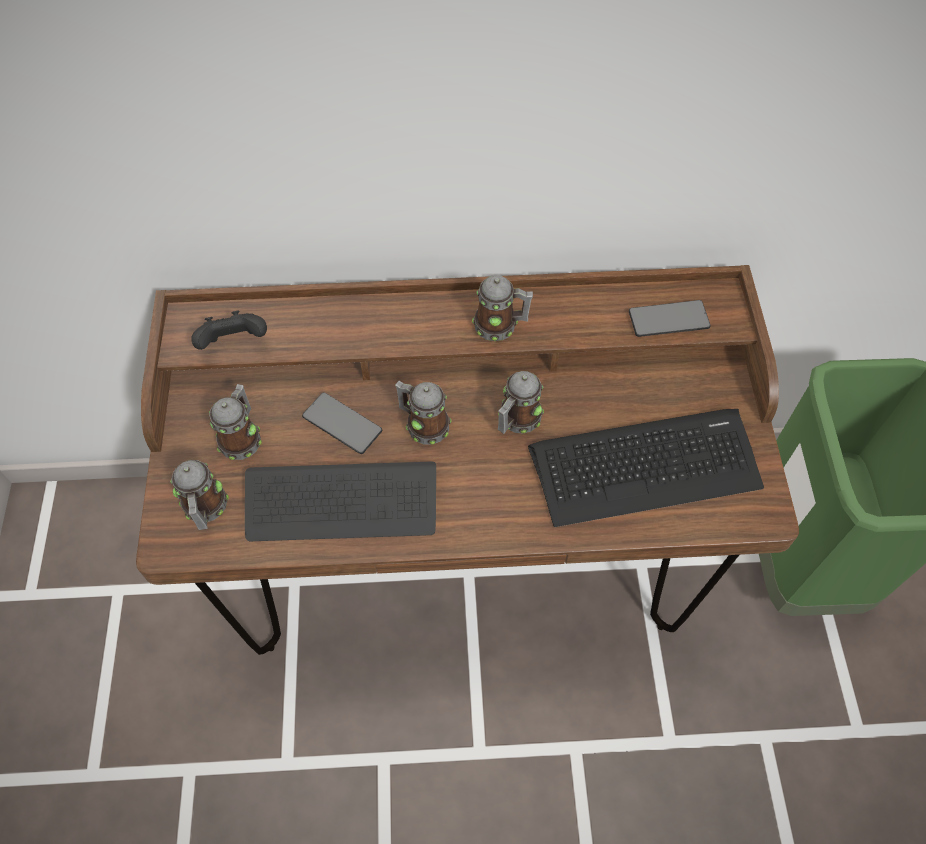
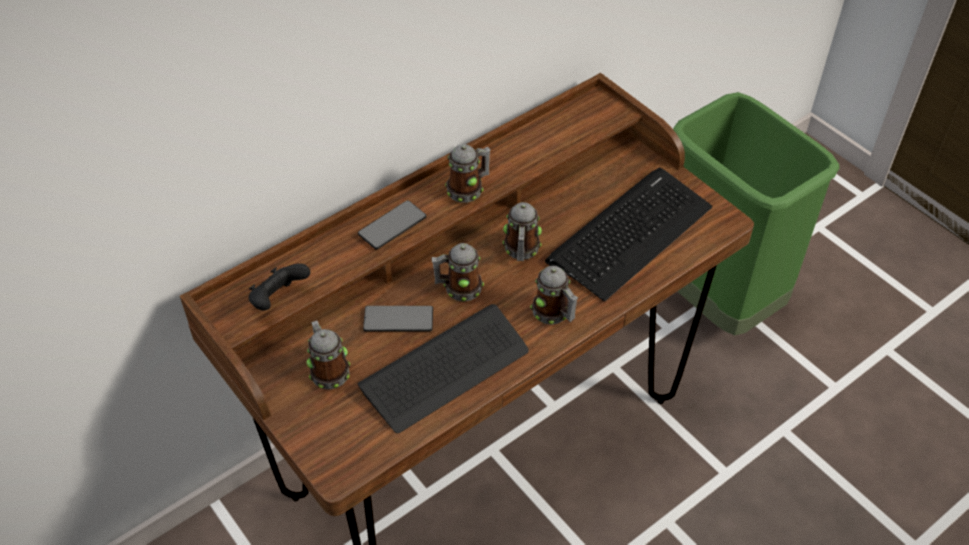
camera: 35 degrees left, 10 degrees down
(205, 509) = (345, 432): mug -> mug (554, 313)
(668, 320) = (577, 130): phone -> phone (392, 226)

